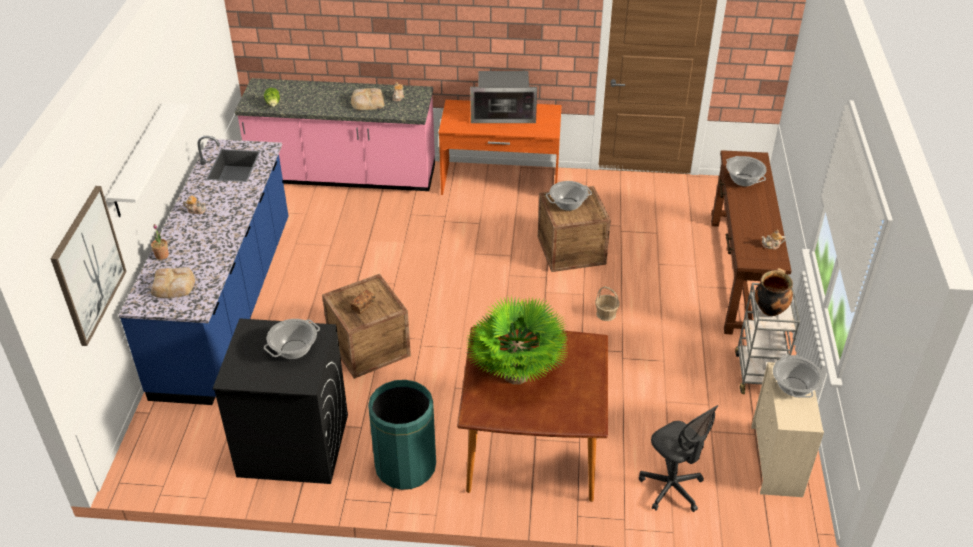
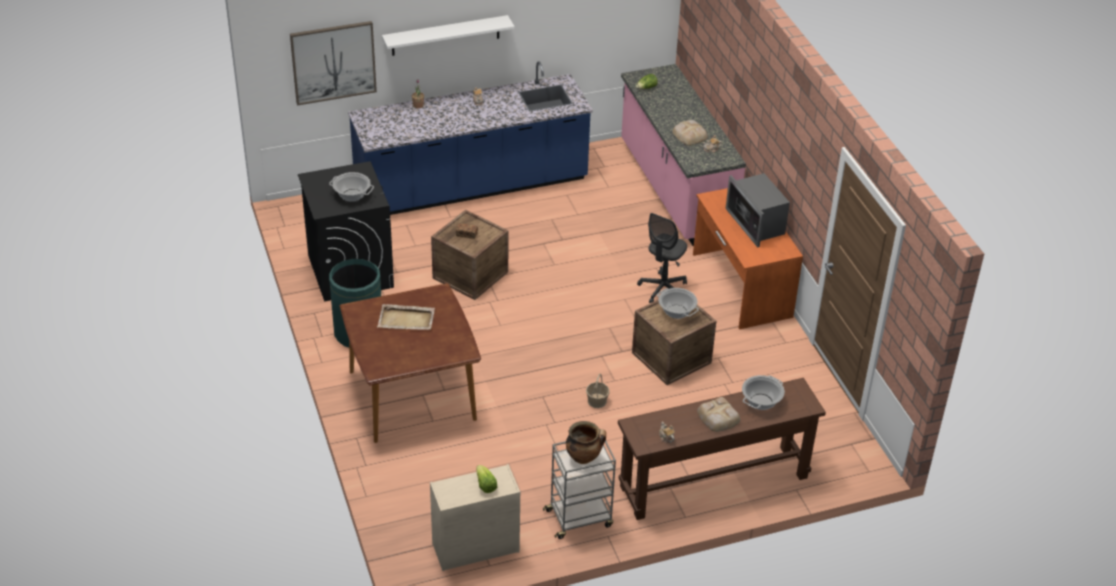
camera: 65 degrees right, 0 degrees up
(174, 285) = (390, 122): bread -> bread (718, 417)
(516, 374) = (407, 319): potted plant -> beige tray
(671, 488) = (411, 486): grey office chair -> grey office chair (663, 289)
(794, 387) = (485, 485): cooking pot -> lettuce

